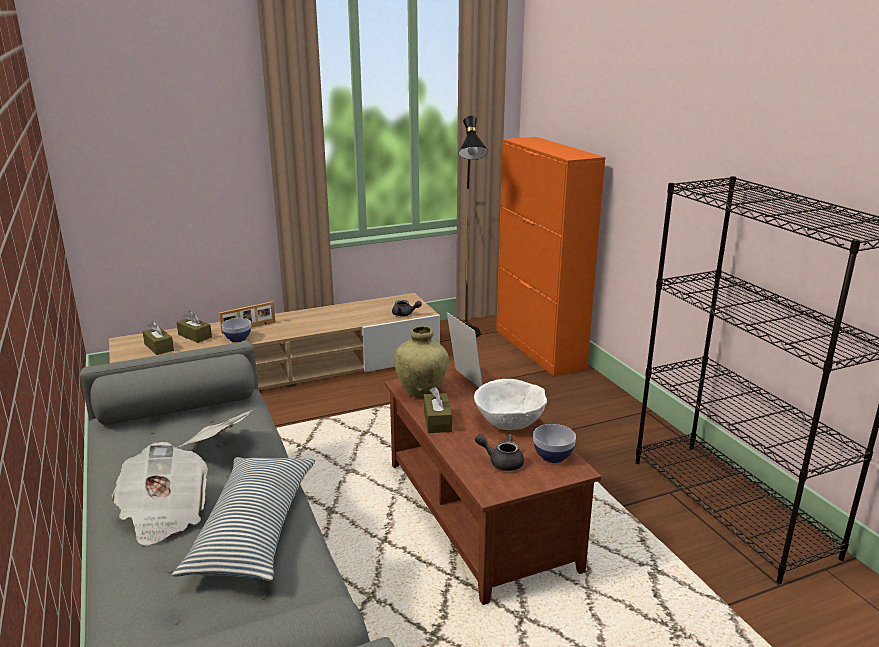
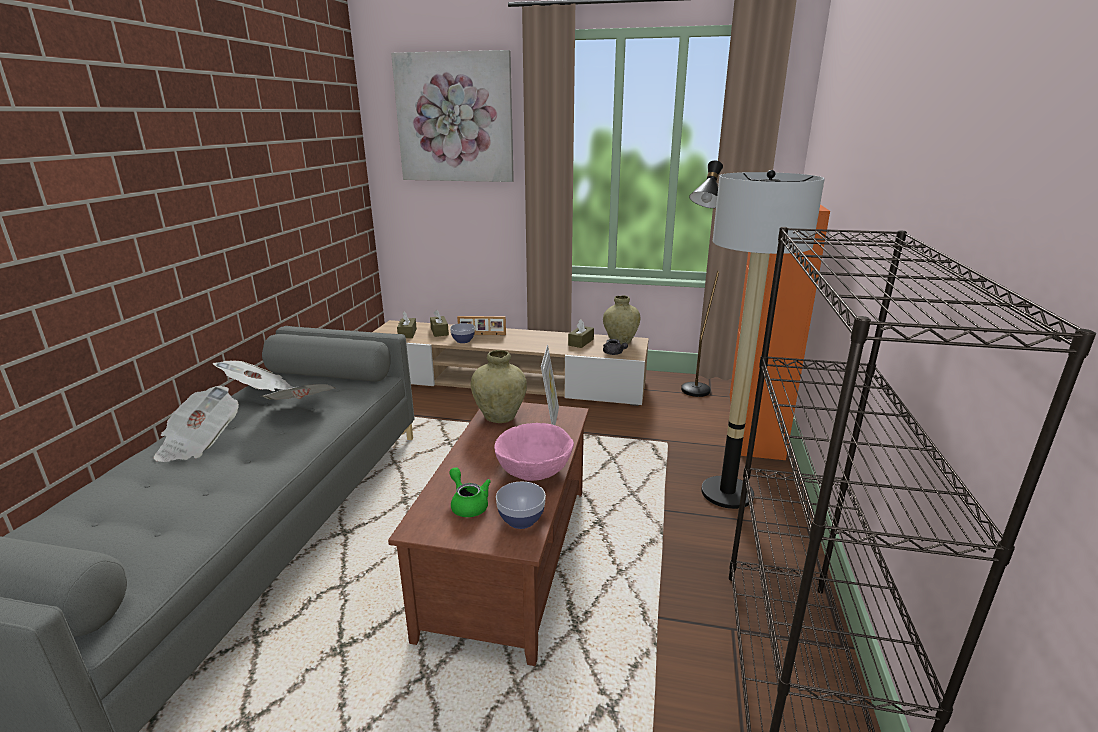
camera: 35 degrees right, 0 degrees up
(136, 448) = (260, 392): none -> newspaper
(169, 83) = (455, 118): none -> picture
(253, 529) = (224, 479): pillow -> none
(395, 301) = (620, 341): none -> beige vase
(437, 421) = (473, 446): brown tissue box -> brown tissue box (581, 342)
(501, 461) = (468, 504): grey teapot -> green teapot
(509, 421) = (533, 470): white bowl -> pink bowl
(575, 407) = (727, 493): none -> floor lamp

